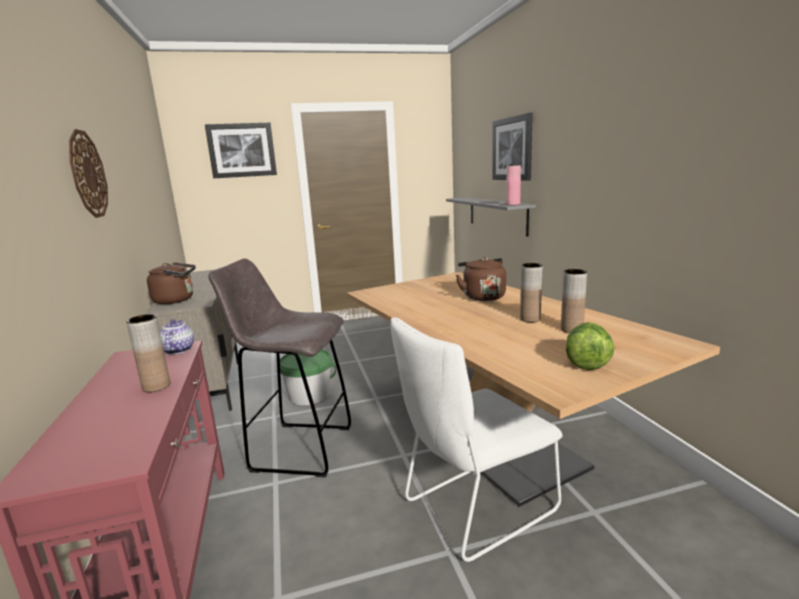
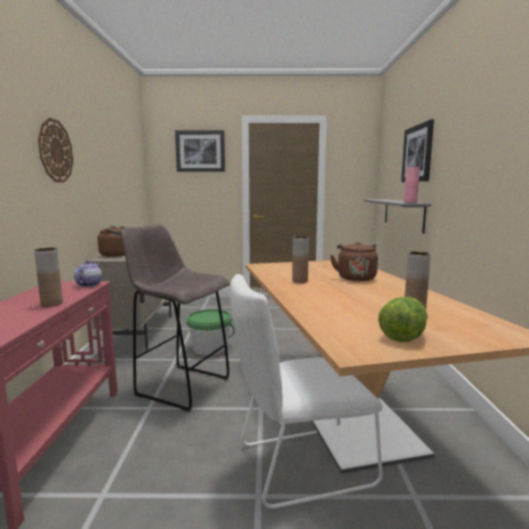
camera: 15 degrees right, 5 degrees down
(530, 319) = (382, 298): brown vase -> brown vase (300, 281)

